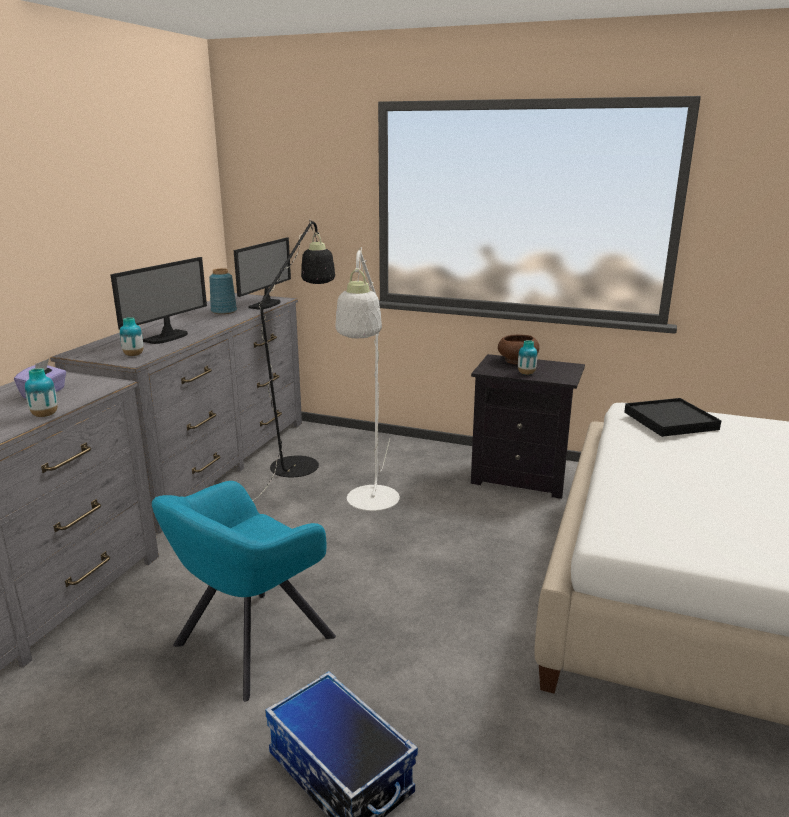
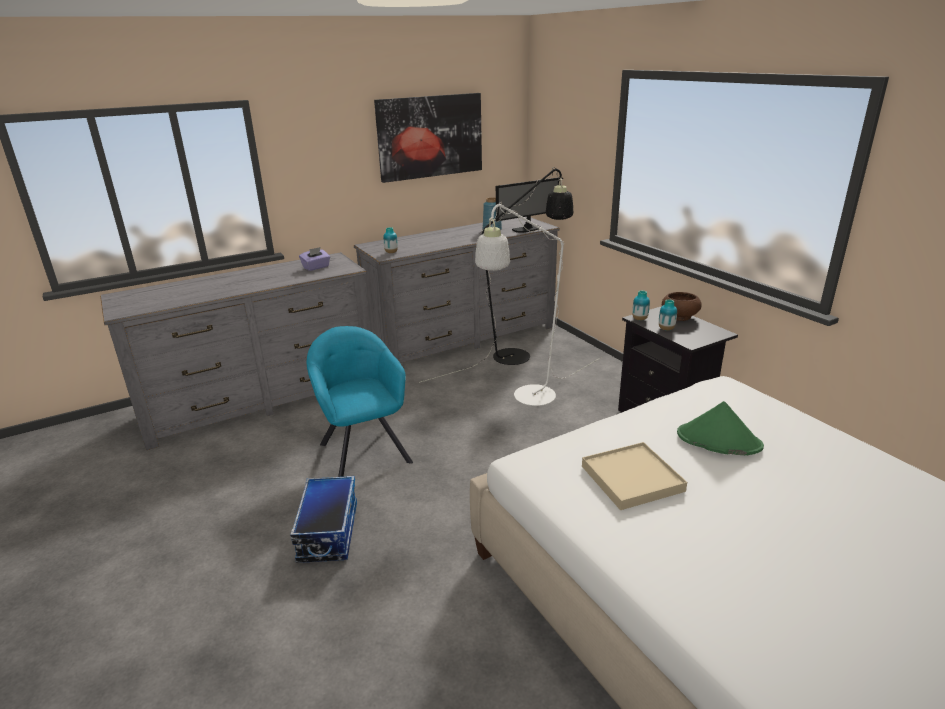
camera: 40 degrees right, 5 degrees up
(45, 415) = (297, 280): vase -> vase (639, 319)
(125, 190) = (430, 136): none -> picture
(168, 338) = (427, 244): monitor -> none
(249, 644) = (364, 450): turquoise armchair -> turquoise armchair turned 75 degrees clockwise
(670, 421) = (731, 404): black tray -> none
(715, 452) = (718, 440): none -> green hat
(717, 509) = (631, 478): none -> beige tray

